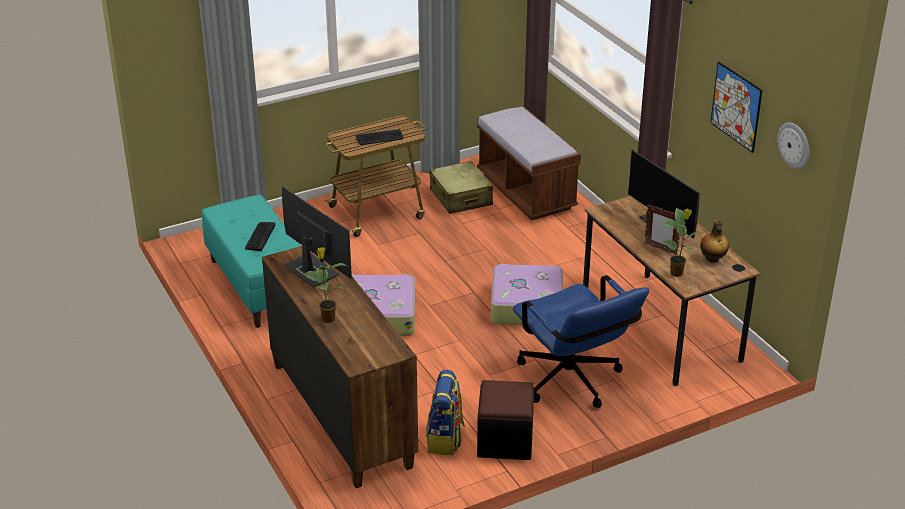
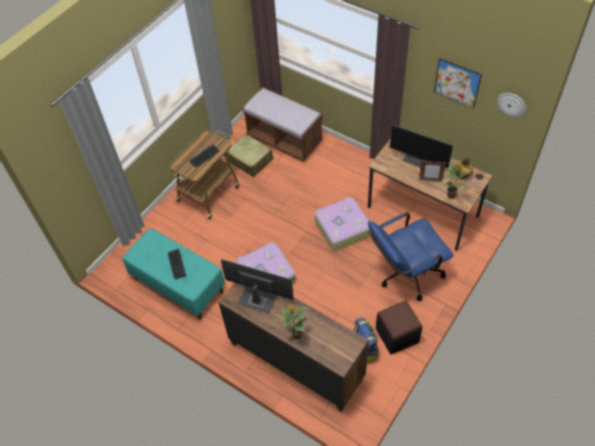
camera: 25 degrees left, 20 degrees up
(573, 384) = (405, 275): blue office chair -> blue office chair turned 120 degrees clockwise

